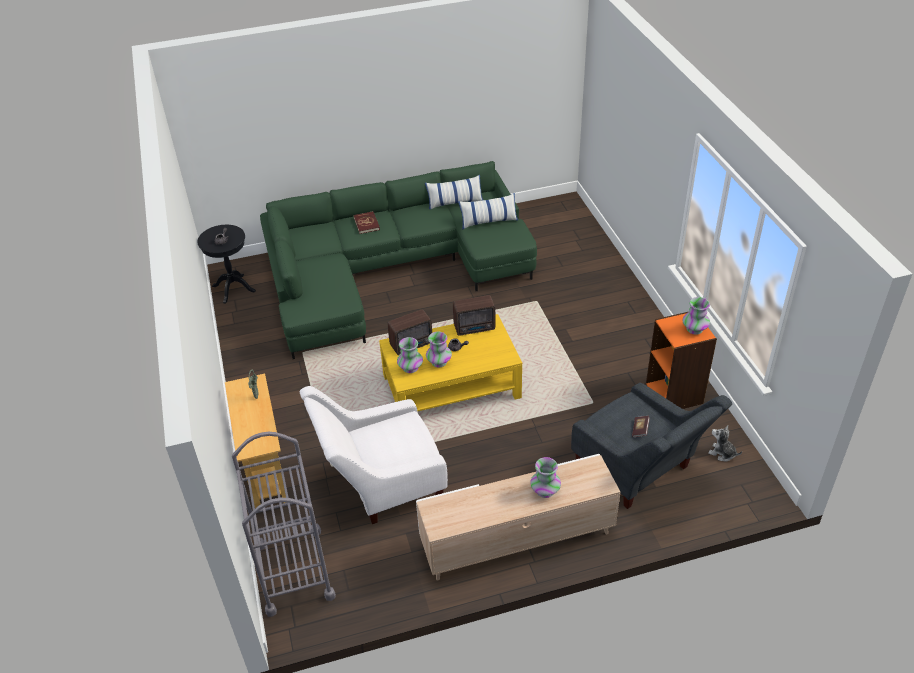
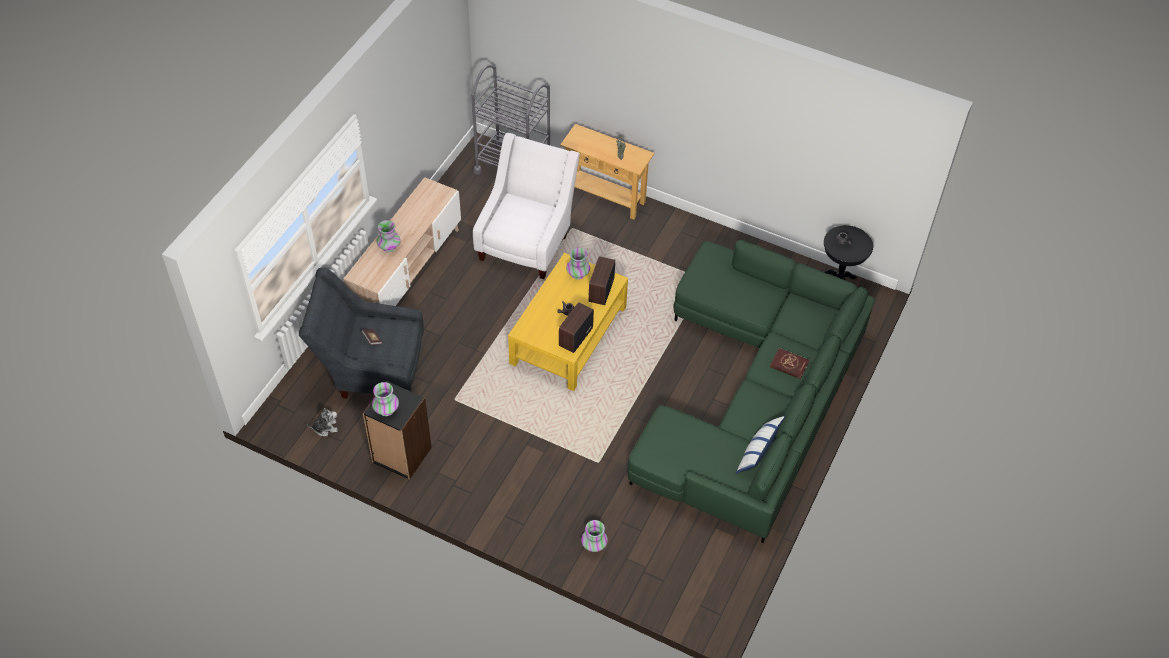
camera: 130 degrees right, 10 degrees up
(439, 362) = (564, 292): vase -> vase (594, 545)
(488, 221) = (700, 452): pillow -> none
(675, 393) = (401, 455): orange bookcase -> black bookcase

